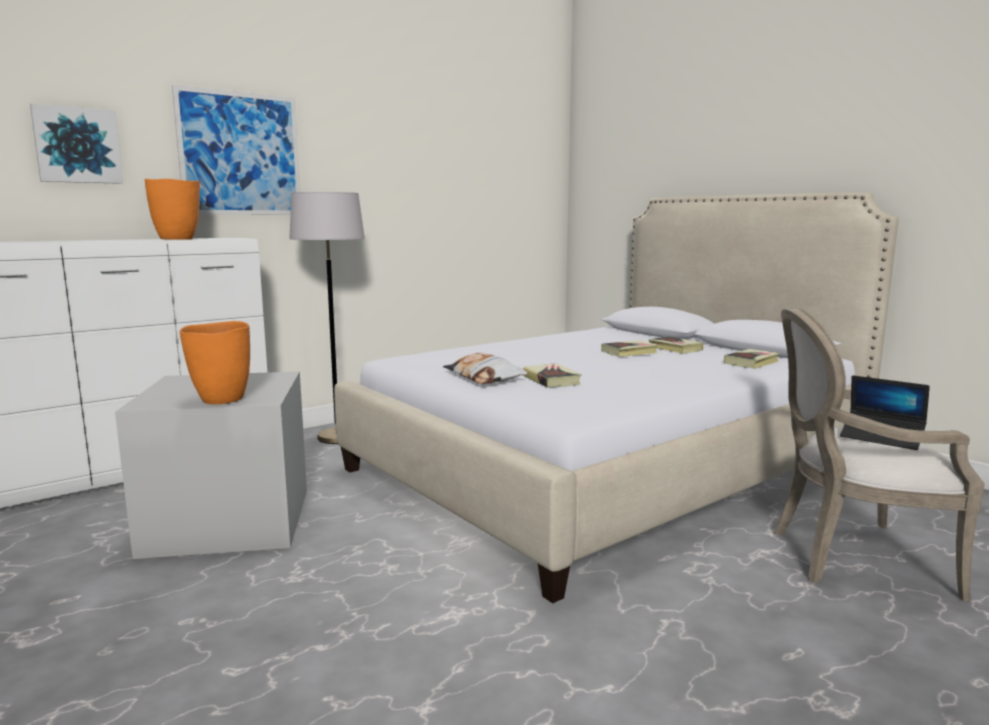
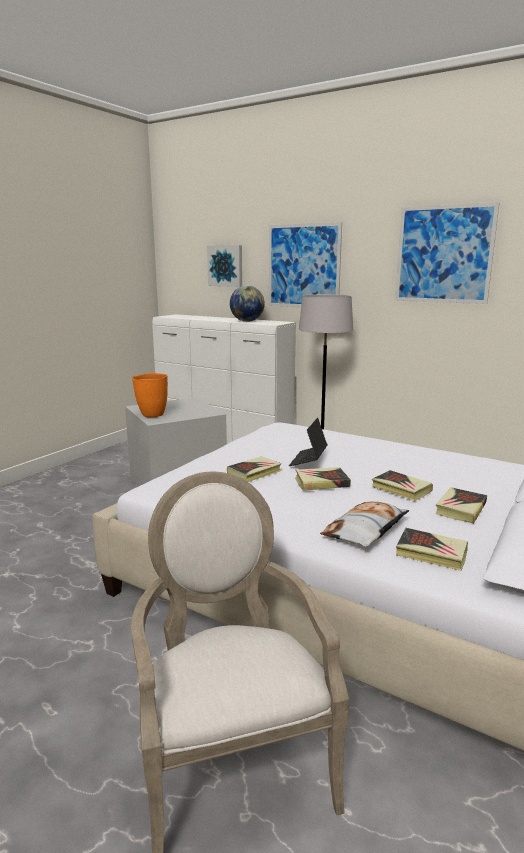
camera: 70 degrees right, 5 degrees up
(178, 239) = (247, 321): orange vase -> globe
(414, 150) = (444, 254): none -> picture
(484, 377) = (246, 453): pillow -> pillow (366, 530)
(600, 366) = (321, 482): none -> book
(881, 438) = (233, 660): laptop -> laptop (308, 460)

